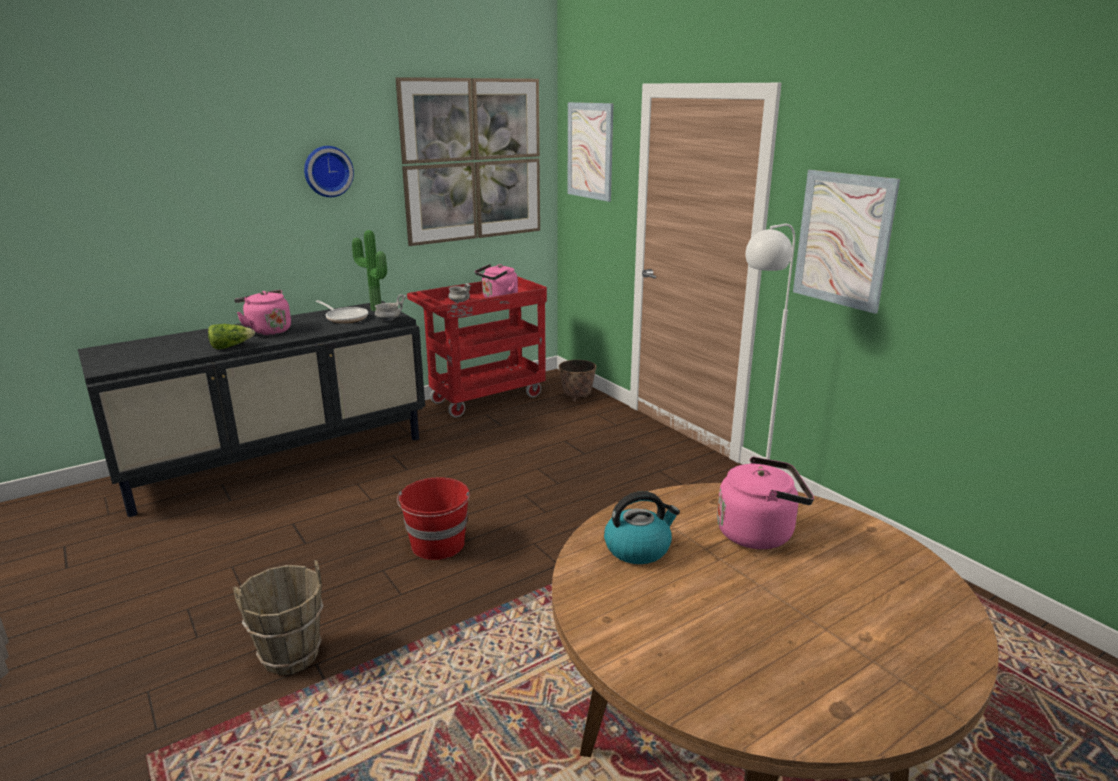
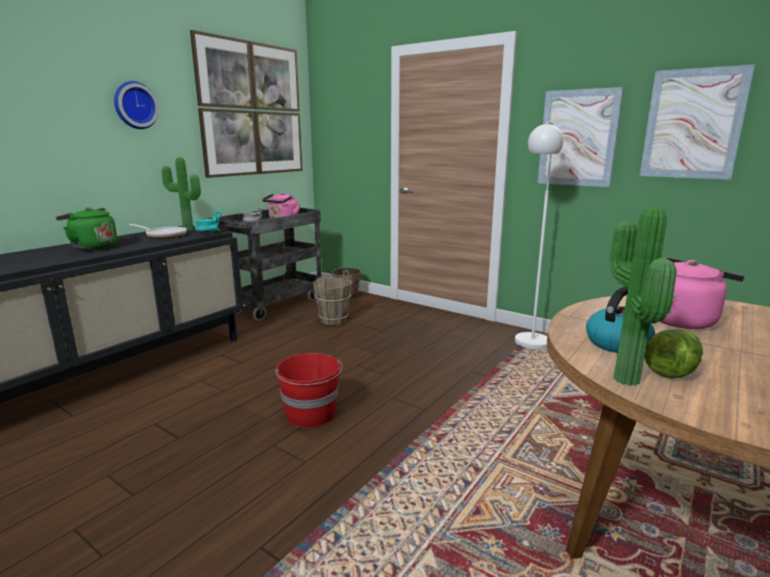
camera: 20 degrees left, 5 degrees down
(231, 346) = (62, 259): lettuce -> lettuce (670, 368)
(267, 331) = (92, 247): pink kettle -> green kettle
(290, 655) = (227, 546): brown bucket -> brown bucket (333, 320)
(389, 320) = (207, 234): grey bowl -> turquoise bowl
(483, 401) = (273, 307): red cart -> black cart
(579, 590) = (621, 380): none -> potted plant
(590, 151) = (343, 104): picture -> picture (692, 124)

